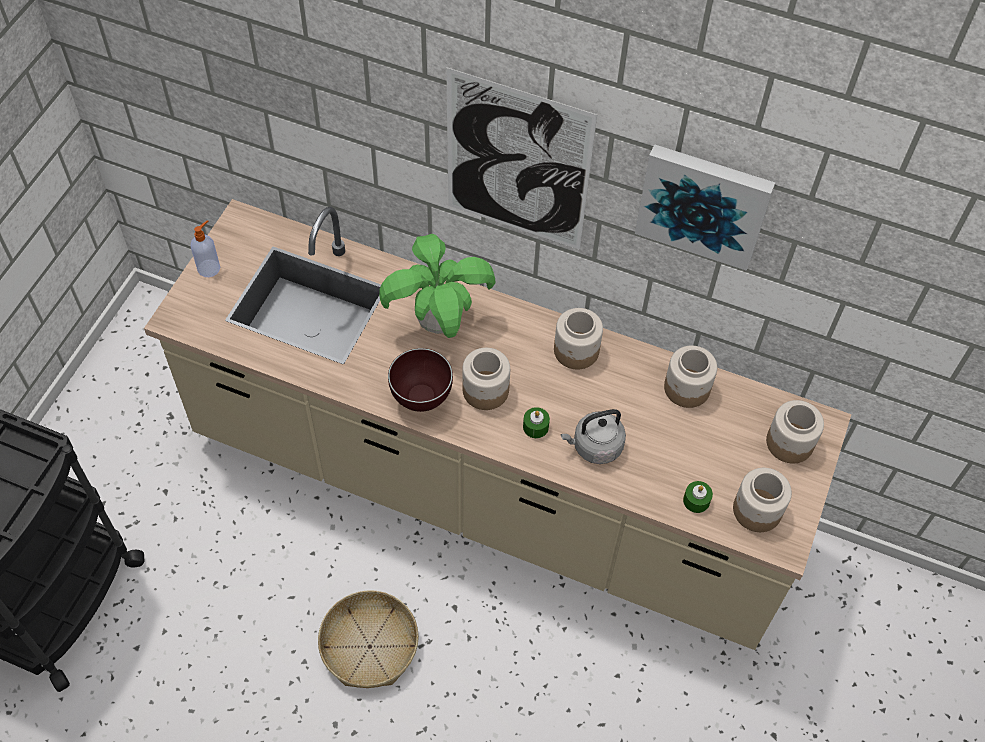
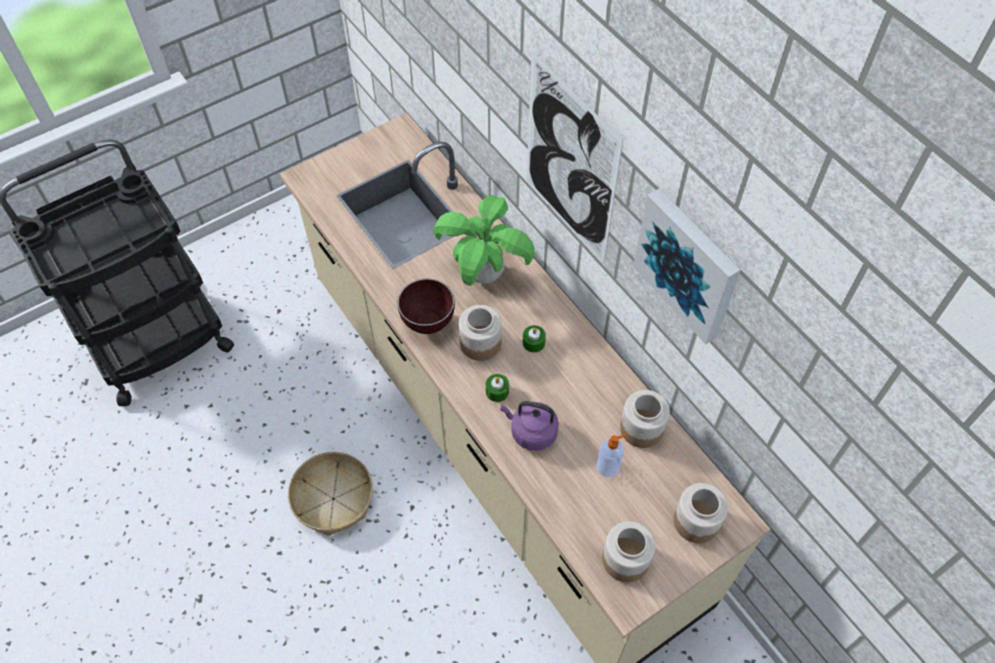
camera: 35 degrees right, 0 degrees up
(209, 268) = (354, 153): soap dispenser -> soap dispenser (608, 466)
(576, 351) = (573, 351): jar -> none
(594, 447) = (531, 432): grey kettle -> purple kettle
(696, 501) = (580, 521): green candle -> green candle (533, 342)

